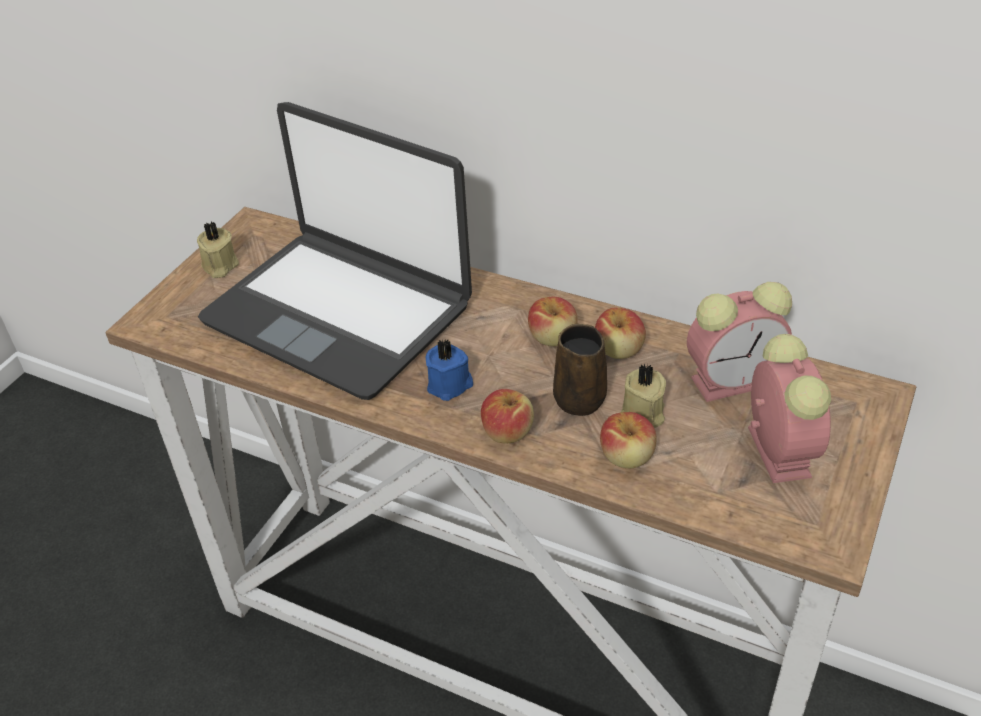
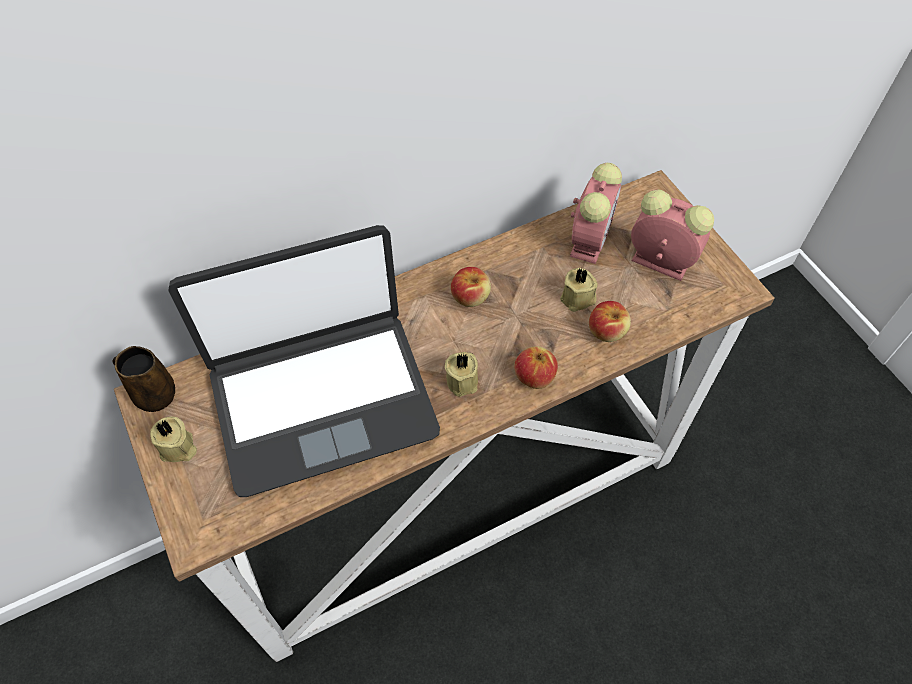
camera: 55 degrees left, 15 degrees up
(450, 385) = (463, 380): blue candle -> beige candle
(579, 397) = (537, 320): brown mug -> brown mug (153, 394)
(619, 350) = (514, 272): apple -> none

